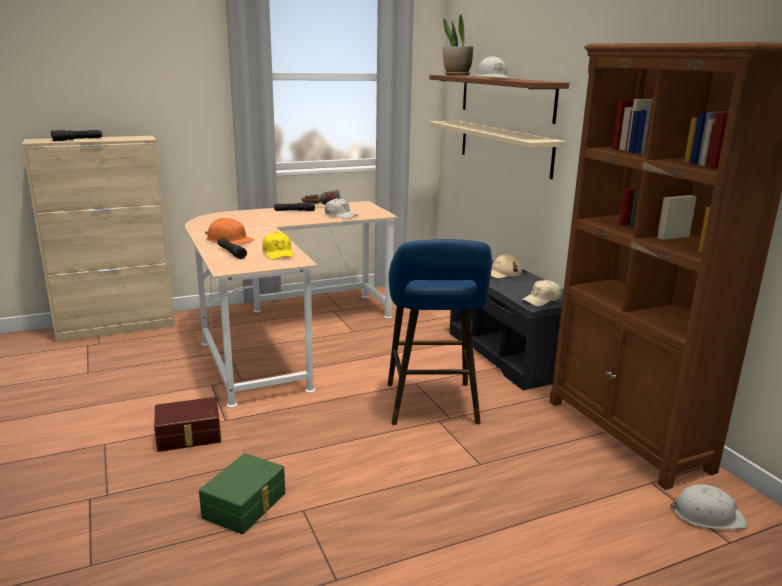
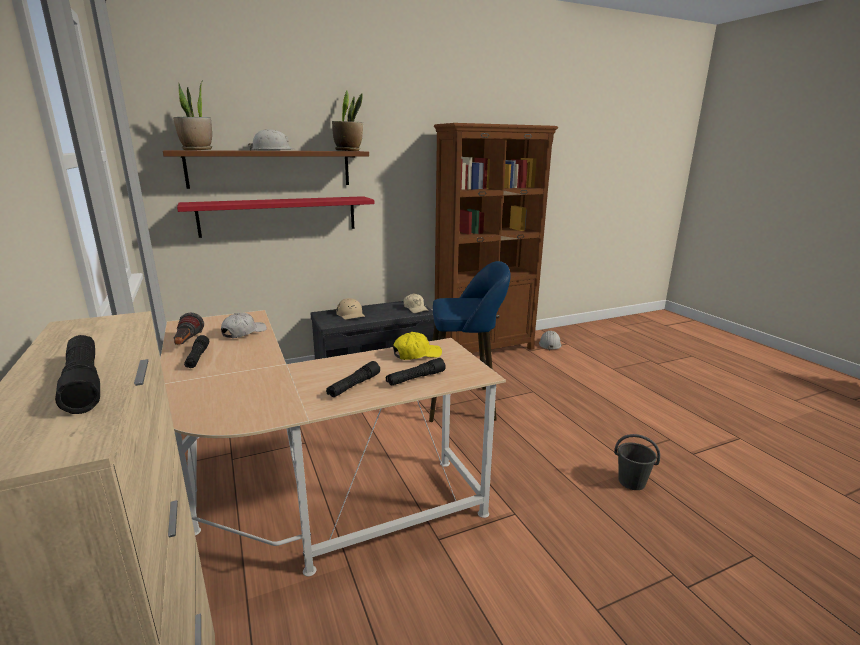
camera: 90 degrees left, 0 degrees up
(189, 436) = (553, 535): brown storage box -> none
(229, 240) = (354, 386): orange hard hat -> black flashlight
(246, 505) = (631, 481): green storage box -> grey bucket
(504, 147) = (279, 216): beige shelf -> red shelf
(539, 81) = (348, 150): none -> potted plant

